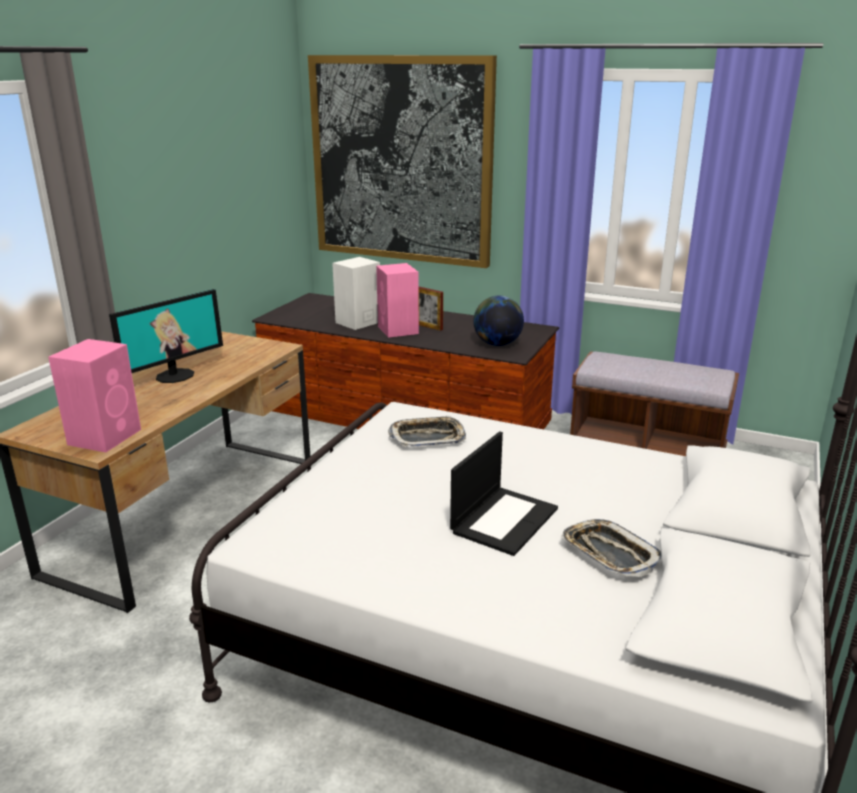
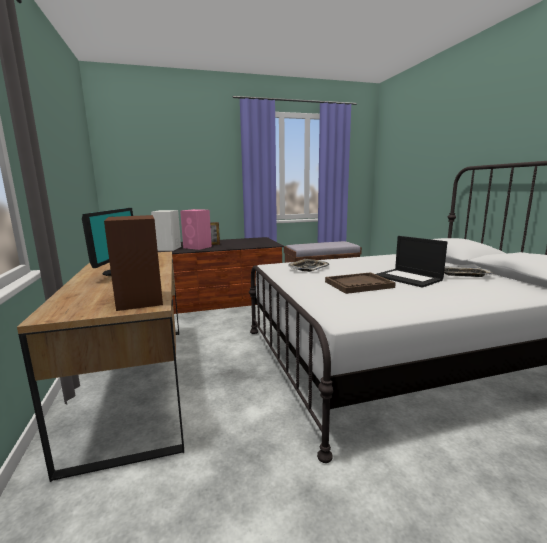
camera: 40 degrees left, 10 degrees down
(106, 436) = (140, 300): pink speaker -> brown speaker
(401, 161) = (163, 160): picture -> none
(403, 500) = (358, 284): none -> brown tray
(497, 344) = (257, 243): globe -> none
(504, 519) = (409, 278): laptop -> laptop turned 150 degrees clockwise

